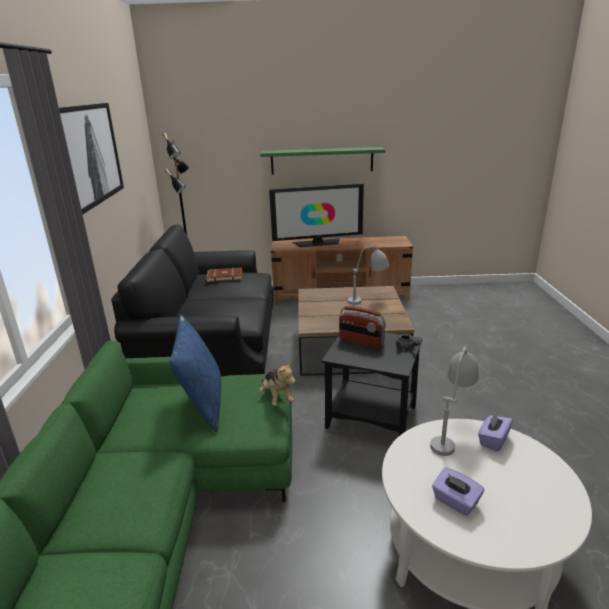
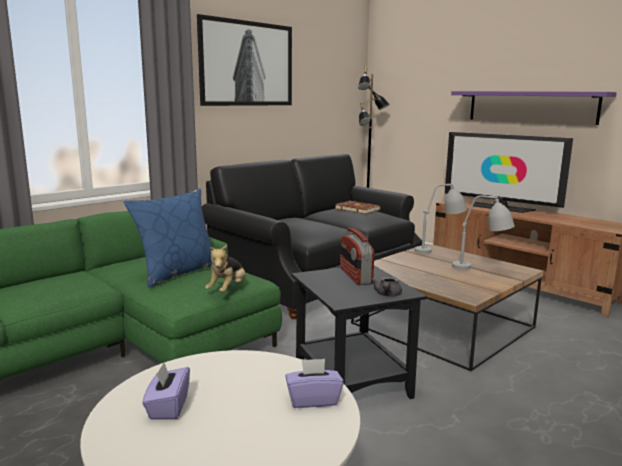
camera: 45 degrees right, 10 degrees down
(322, 160) = (531, 107): green shelf -> purple shelf
(451, 433) = (289, 372): grey table lamp -> grey table lamp (440, 250)

